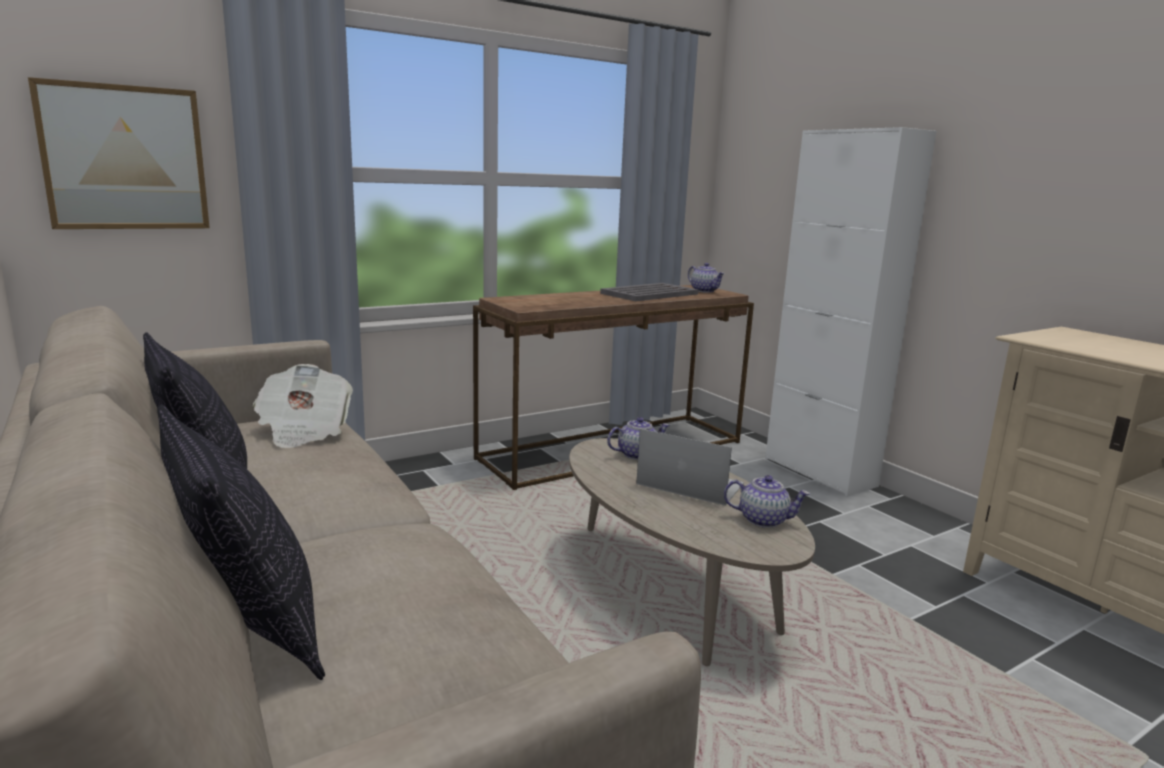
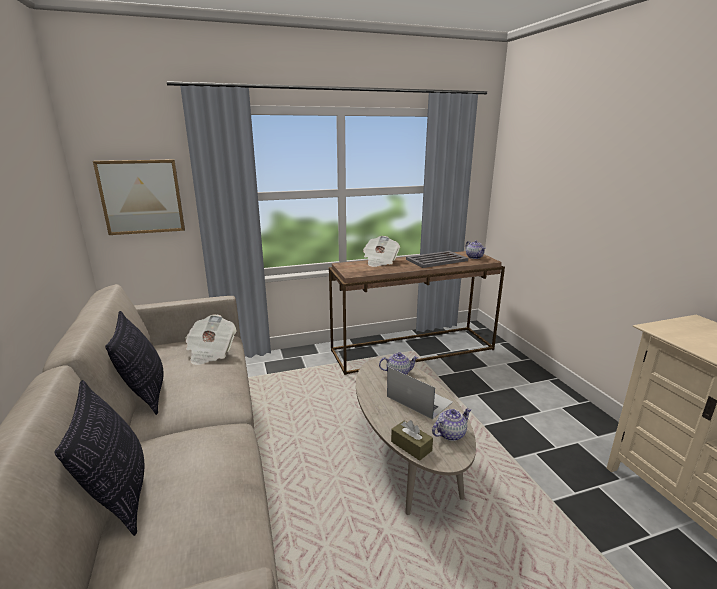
camera: 15 degrees right, 5 degrees up
(560, 295) = (380, 261): none -> newspaper
(712, 540) = (411, 446): none -> brown tissue box
(763, 520) = (450, 434): teapot -> teapot turned 60 degrees counterclockwise
(819, 472) = (538, 377): white cabinet -> none

